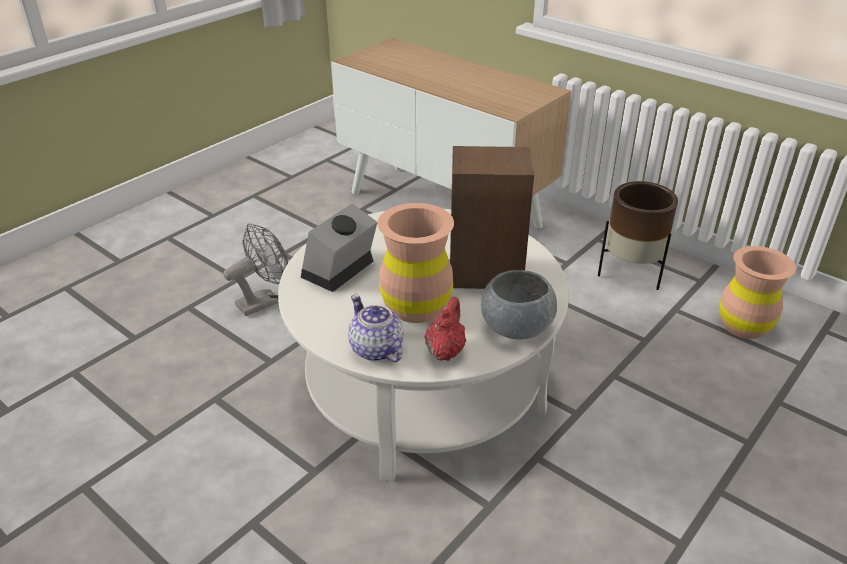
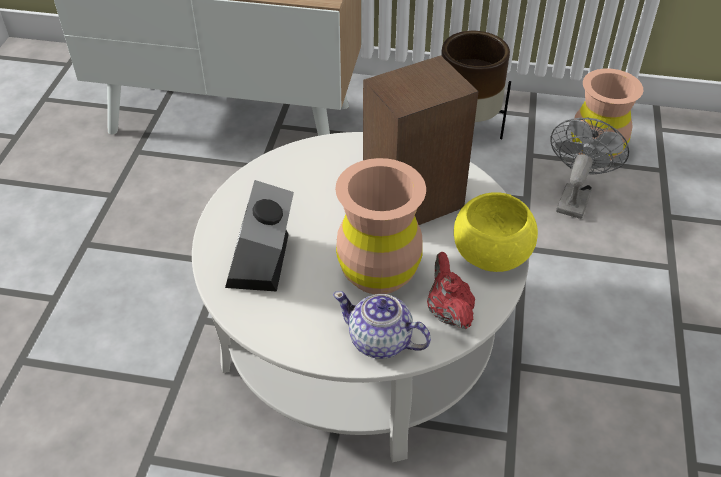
camera: 30 degrees left, 10 degrees up
(264, 301) = (110, 313): grey fan -> grey fan (574, 197)
(516, 326) = (491, 253): grey bowl -> yellow bowl

